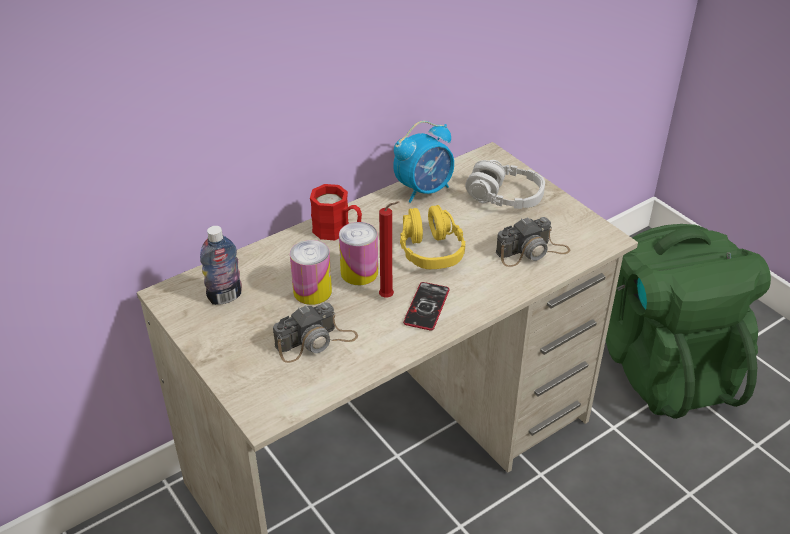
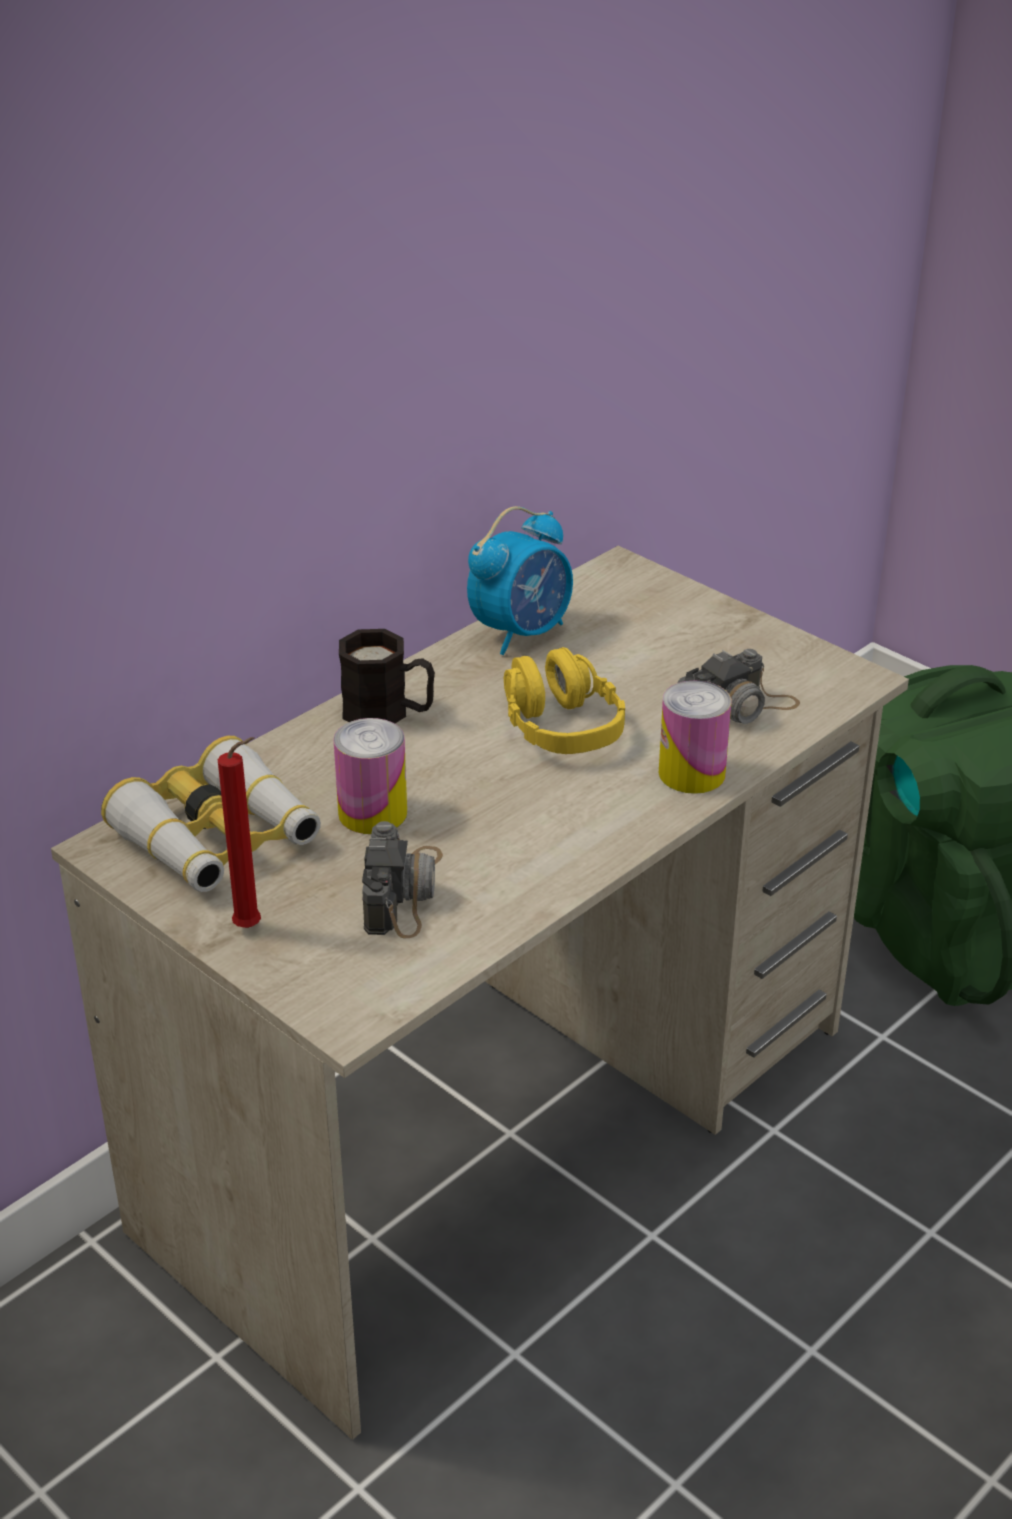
camera: 10 degrees left, 5 degrees down
(225, 297) = (217, 838): bottle -> binoculars
(316, 341) = (403, 891): camera -> camera turned 45 degrees counterclockwise
(338, 231) = (388, 713): red mug -> black mug
(359, 272) = (447, 774): can -> can (692, 773)
(388, 297) = (510, 808): red candle -> red candle (252, 927)
(426, 307) = (580, 815): phone -> none
(504, 197) = (664, 630): grey headphones -> none

